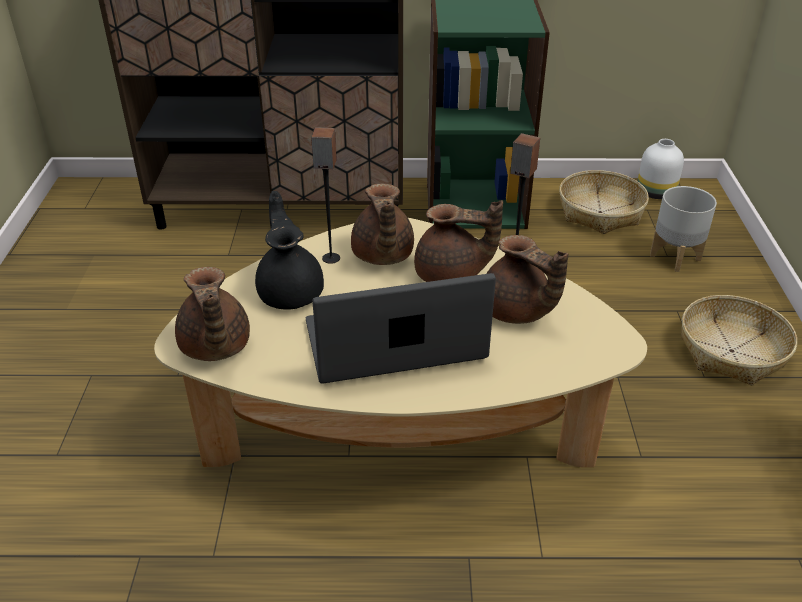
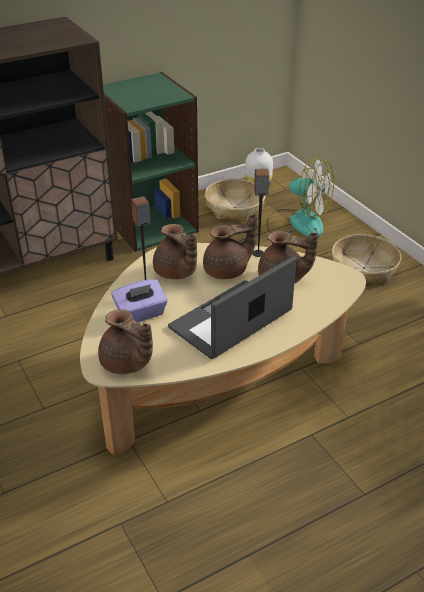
camera: 30 degrees left, 0 degrees up
(291, 292) = (141, 314): black teapot -> purple tissue box
(675, 257) = (297, 222): grey planter -> fan

